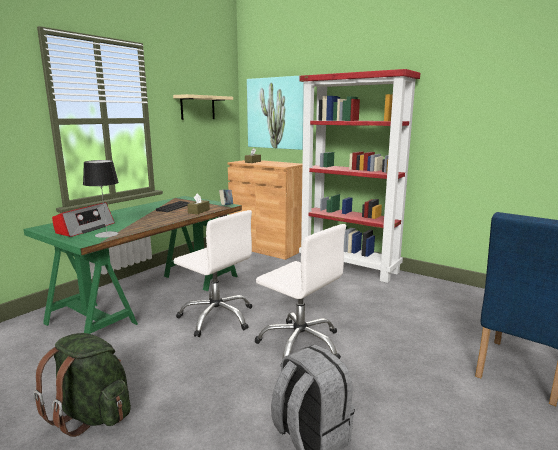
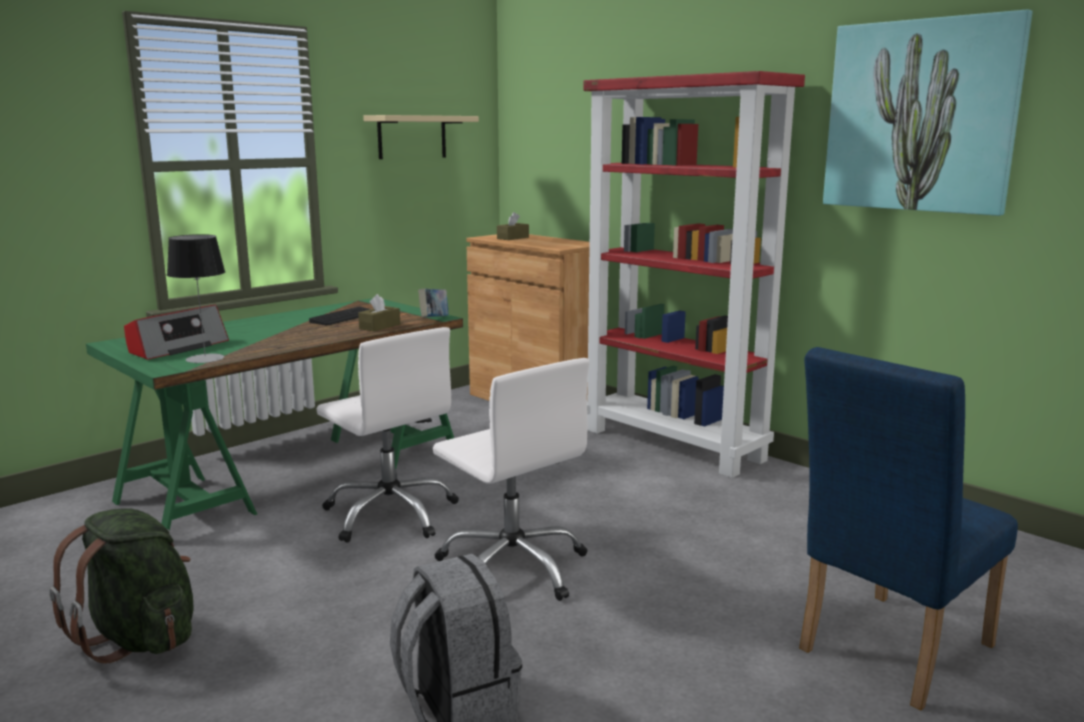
camera: 10 degrees right, 0 degrees up
(276, 113) = (559, 147): picture -> picture (920, 116)

